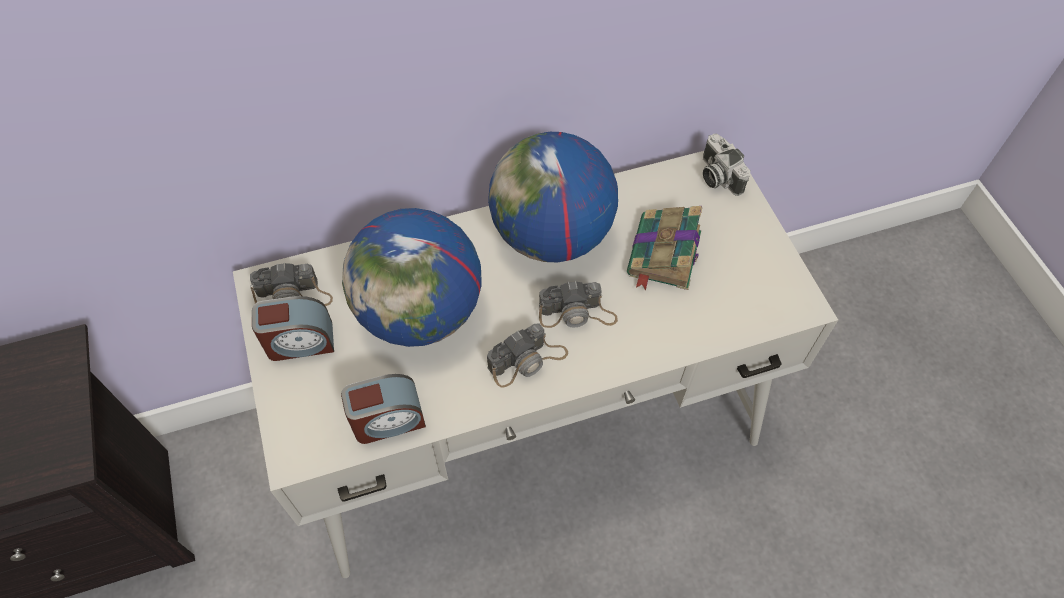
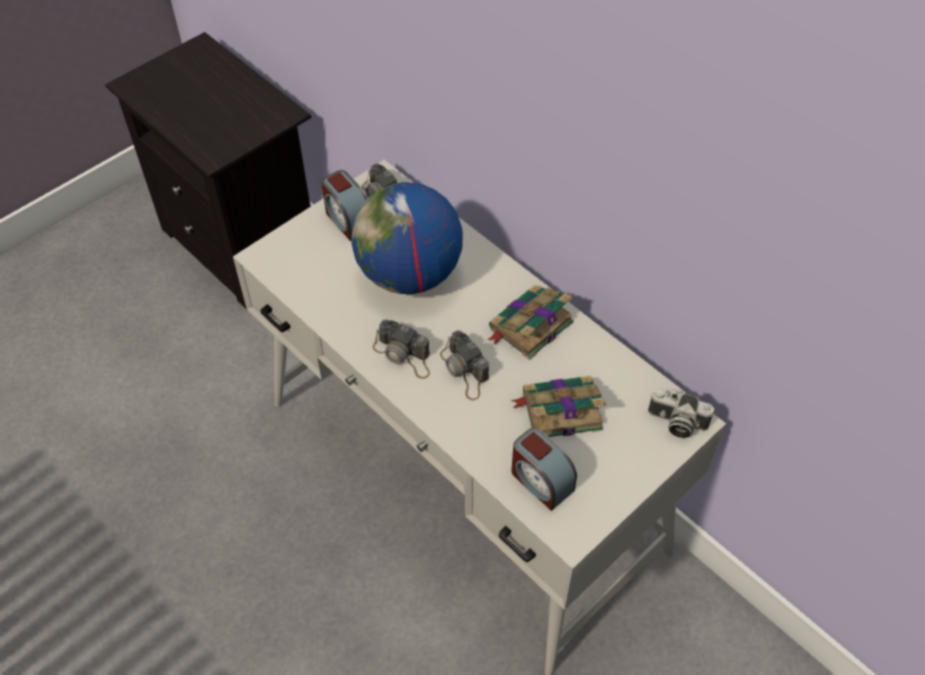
camera: 65 degrees right, 5 degrees down
(388, 420) = (312, 294): alarm clock -> alarm clock (540, 481)
(551, 236) = (529, 326): globe -> book
(717, 176) = (676, 423): camera -> camera turned 105 degrees counterclockwise

